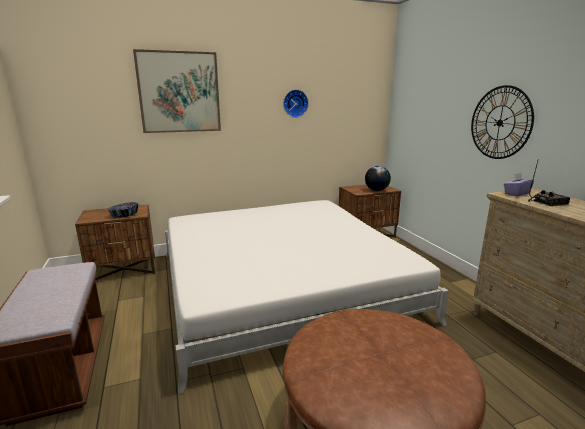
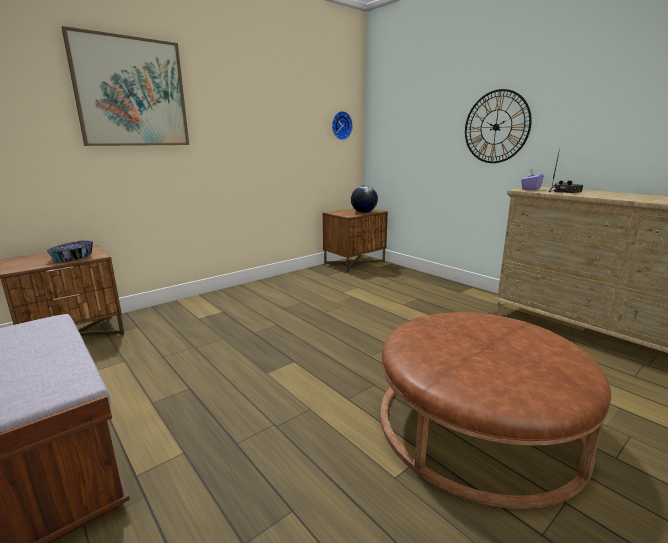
camera: 20 degrees left, 0 degrees up
(281, 284) = (296, 320): white bed -> none
(295, 103) = (272, 115): wall clock -> wall clock (340, 125)

